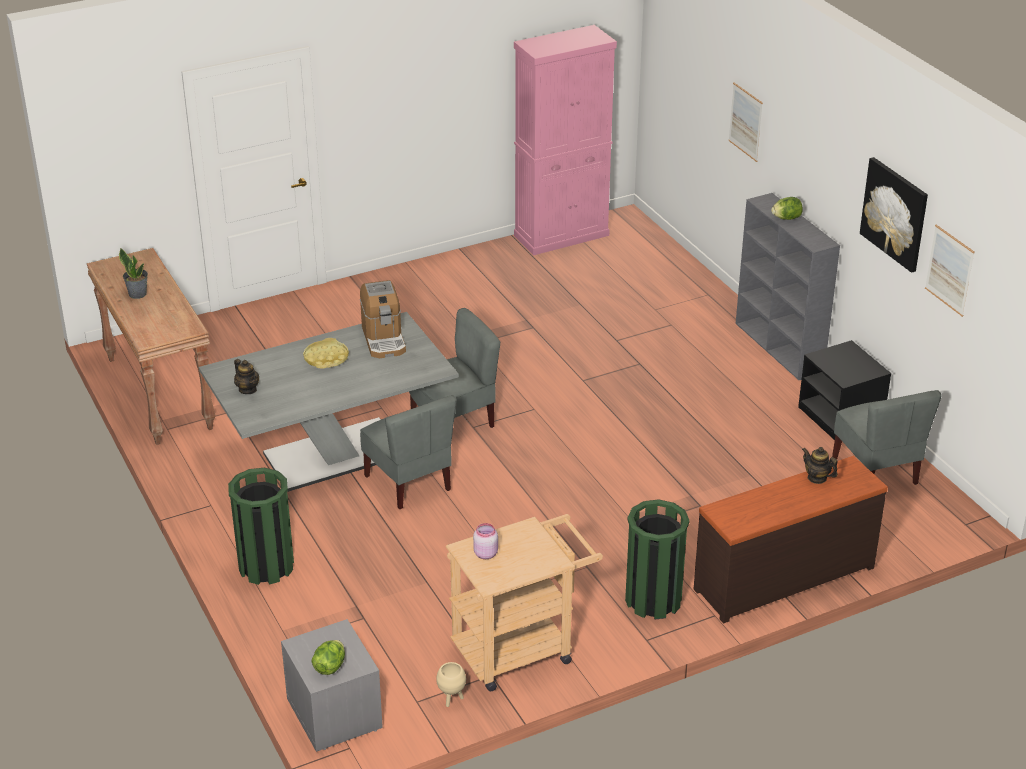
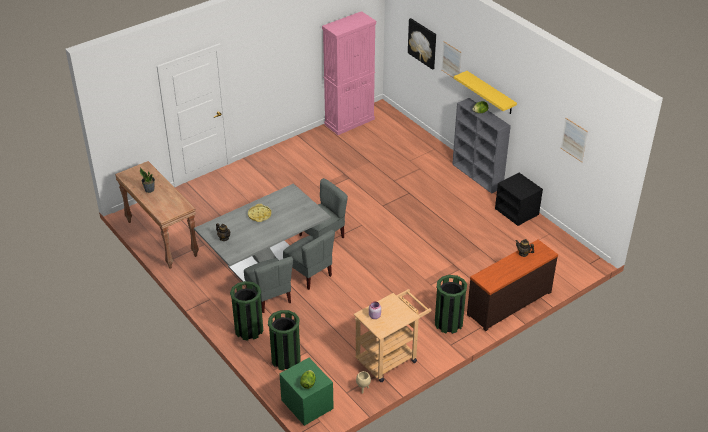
camera: 10 degrees left, 5 degrees up
(319, 627) = (286, 359): none -> green trash can
(333, 713) = (306, 404): grey nightstand -> green nightstand
(383, 339) = (286, 201): coffee machine -> none
(808, 181) = (490, 93): none -> yellow shelf
(876, 471) = (541, 240): grey chair -> grey chair (269, 297)
(895, 213) = (542, 111): picture -> picture (422, 43)

